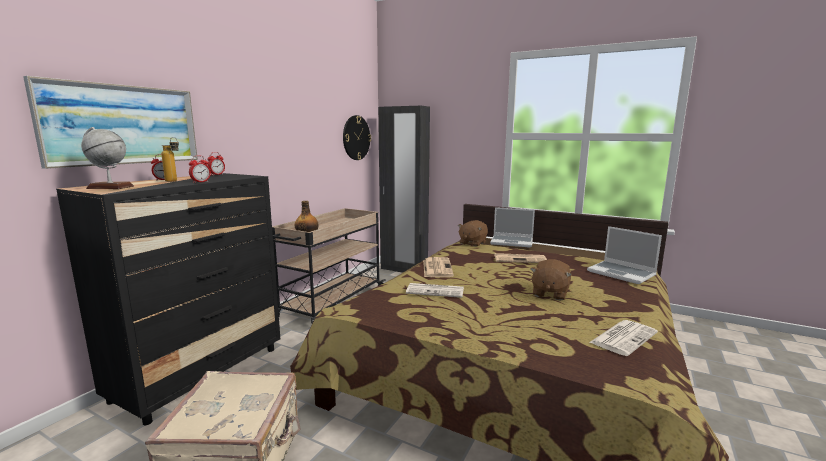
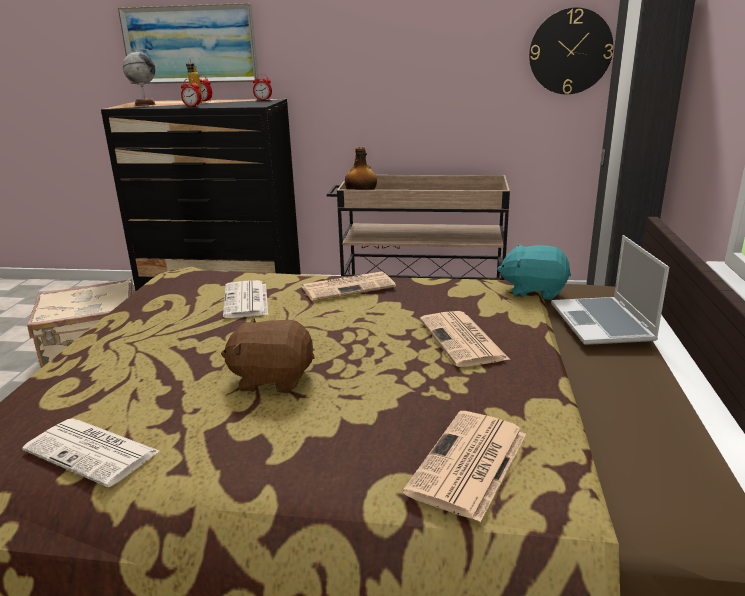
camera: 70 degrees right, 10 degrees up
(472, 243) = (533, 291): brown plush toy -> turquoise plush toy
(622, 273) = (468, 464): laptop -> newspaper

